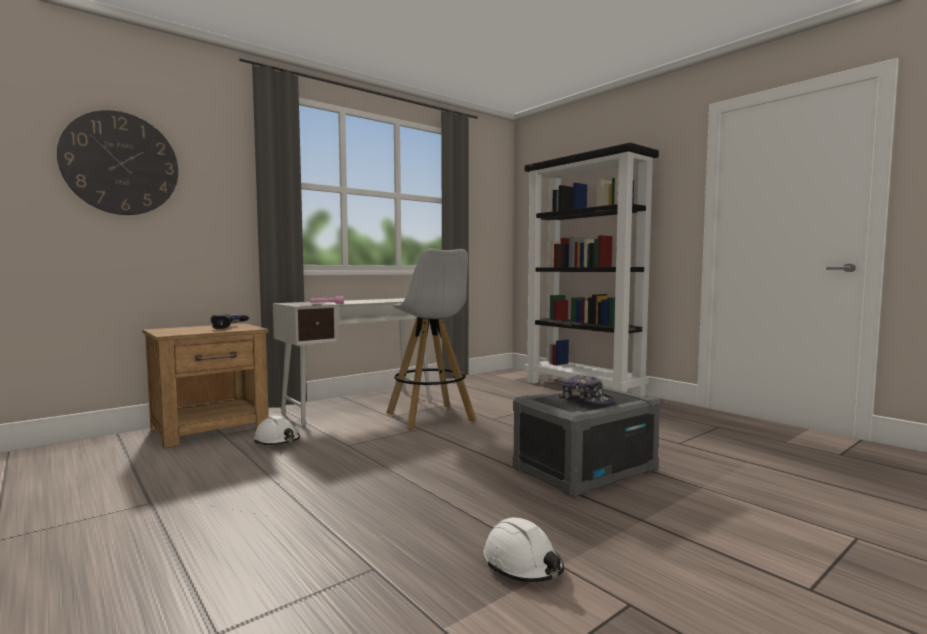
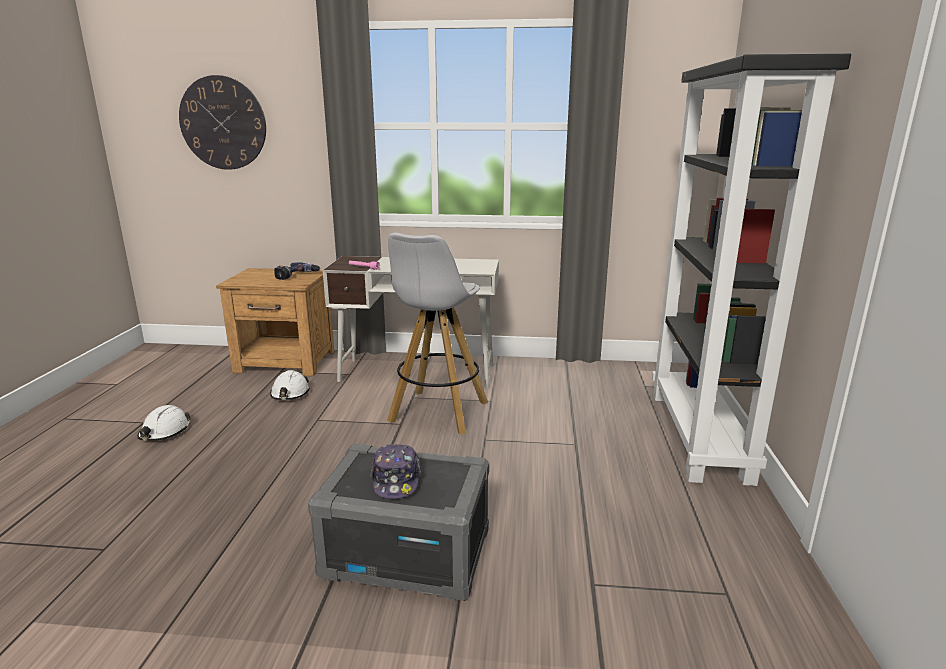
camera: 45 degrees right, 15 degrees up
(523, 565) = (151, 613): white hard hat -> white hard hat (164, 432)

